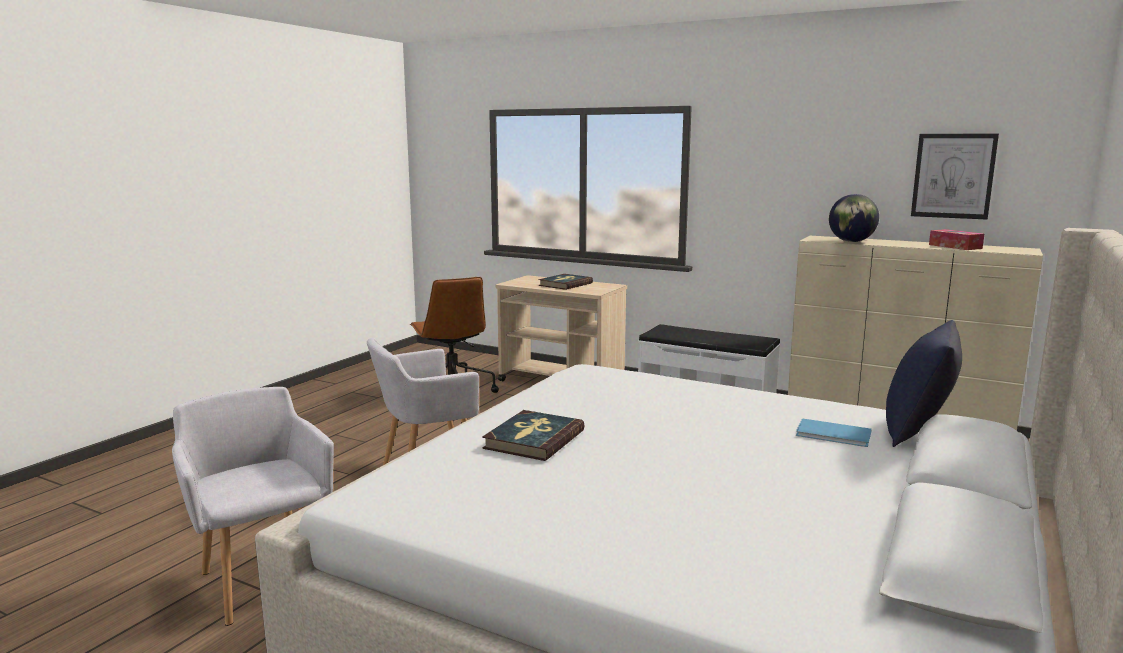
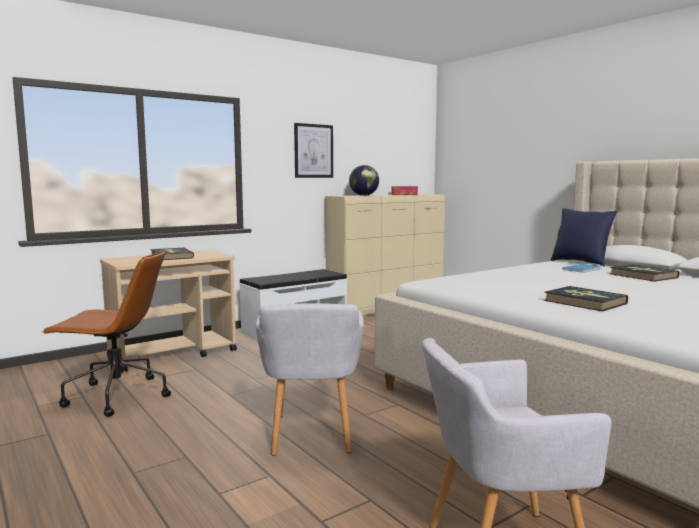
camera: 65 degrees left, 5 degrees down
(837, 476) = (643, 276): none -> book
(953, 176) = (388, 155): picture -> picture (313, 151)

